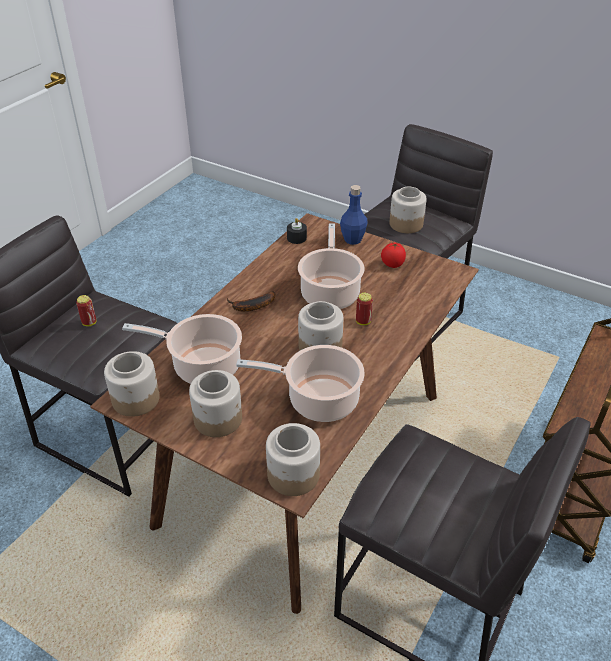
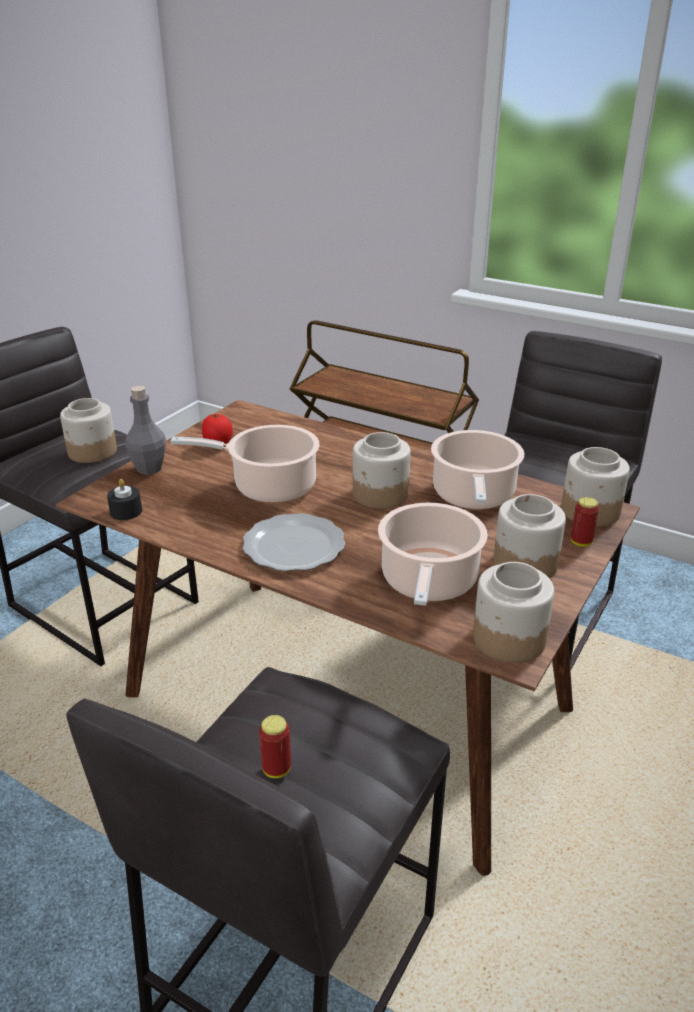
camera: 90 degrees left, 10 degrees down
(251, 306) = (294, 547): banana -> plate
(352, 240) = (149, 468): blue bottle -> grey bottle
(363, 322) = (332, 466): can -> can (581, 542)

